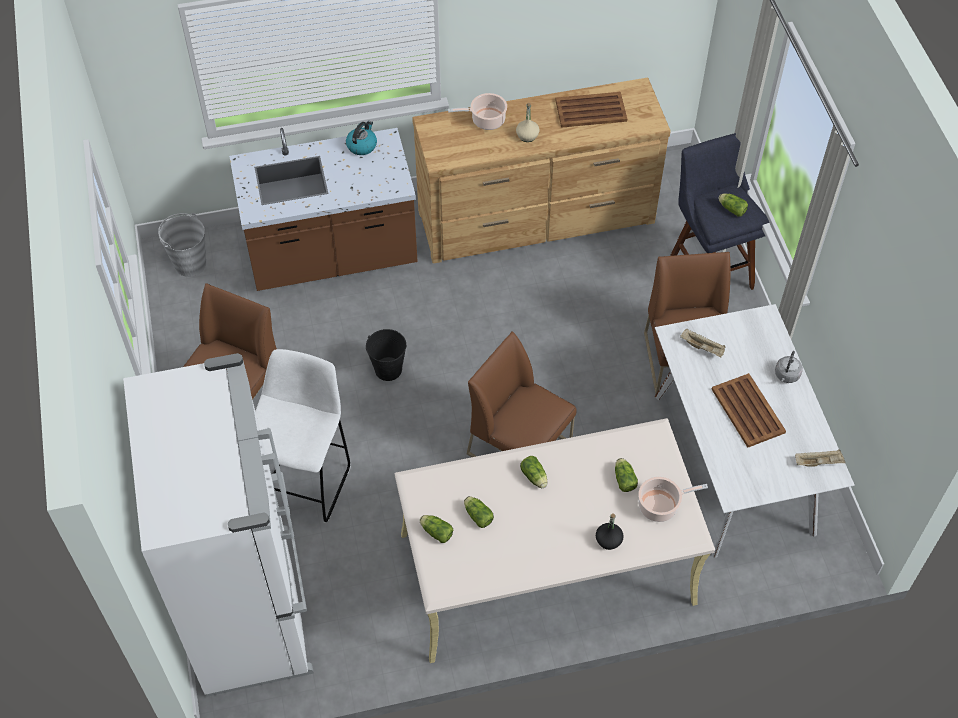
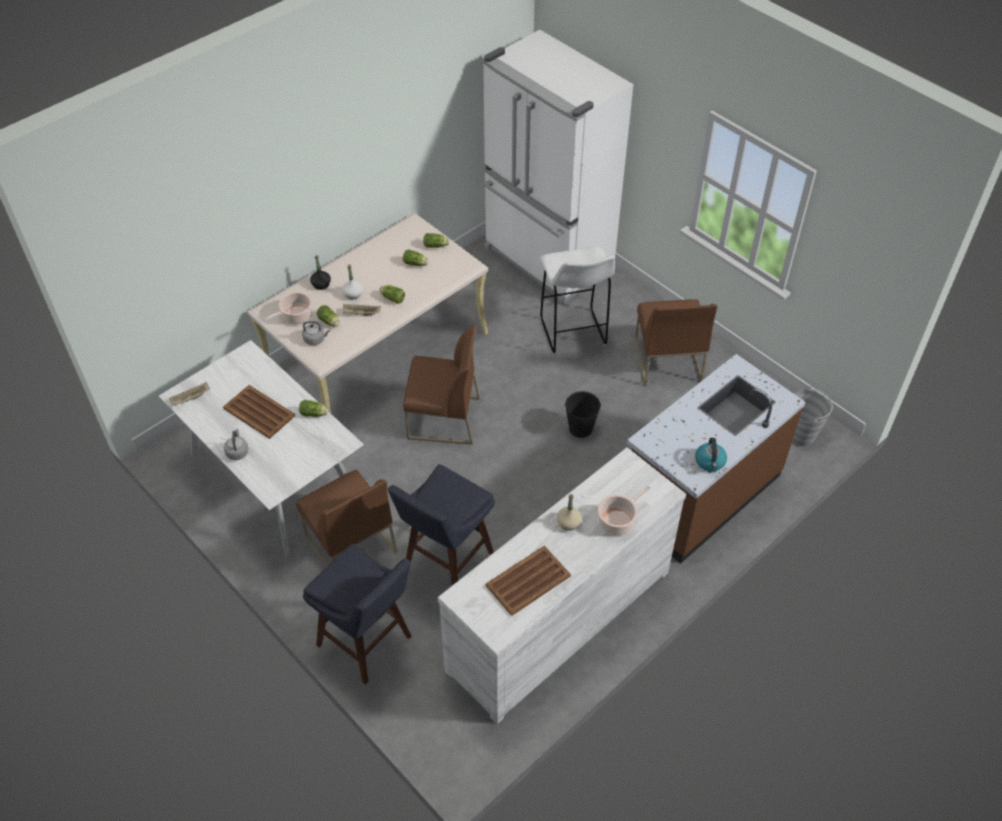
camera: 150 degrees right, 5 degrees down
(537, 217) = (558, 619): brown dresser -> white dresser
(577, 506) = (353, 294): none -> white bottle
(604, 303) = (445, 563): none -> blue stool
(651, 462) = (315, 339): none -> grey kettle
(702, 347) = (316, 444): beige tray -> beige tray (361, 314)
(731, 208) = (346, 580): lettuce -> lettuce (314, 414)

